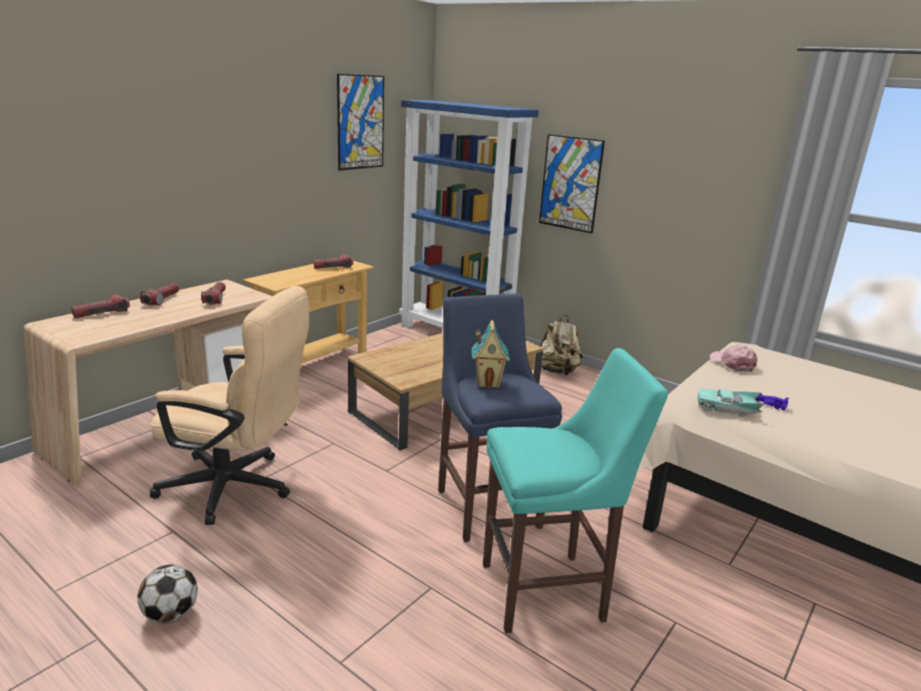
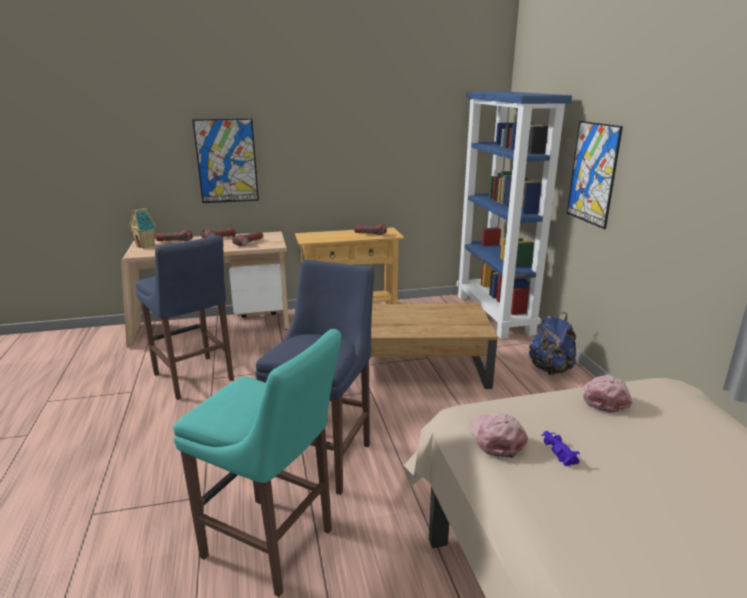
camera: 40 degrees right, 0 degrees up
(171, 614) = (67, 439): football -> none
(237, 488) = (194, 379): beige office chair -> blue stool
(360, 122) = (419, 112): picture -> picture (226, 161)
(488, 382) = (306, 341): toy house -> toy house (146, 246)
(557, 371) = (551, 369): beige backpack -> blue backpack
(727, 409) = (496, 438): turquoise toy car -> pink cap

